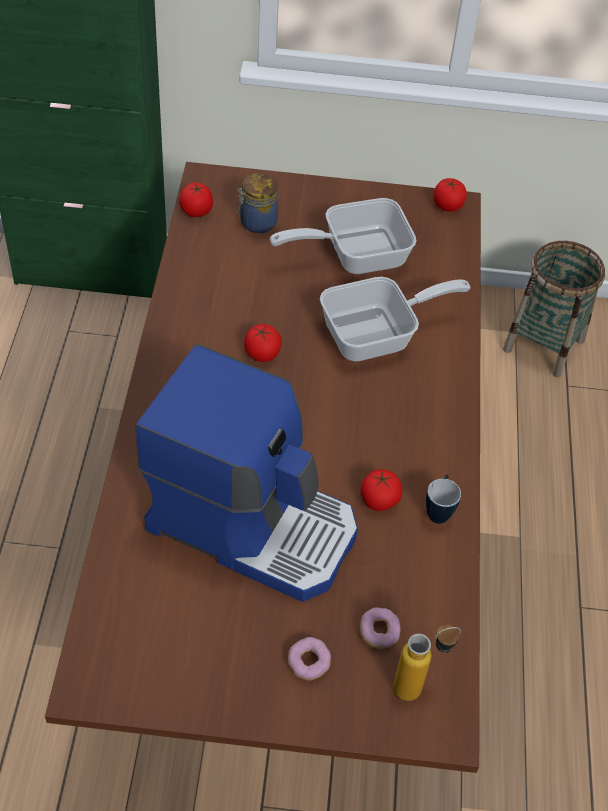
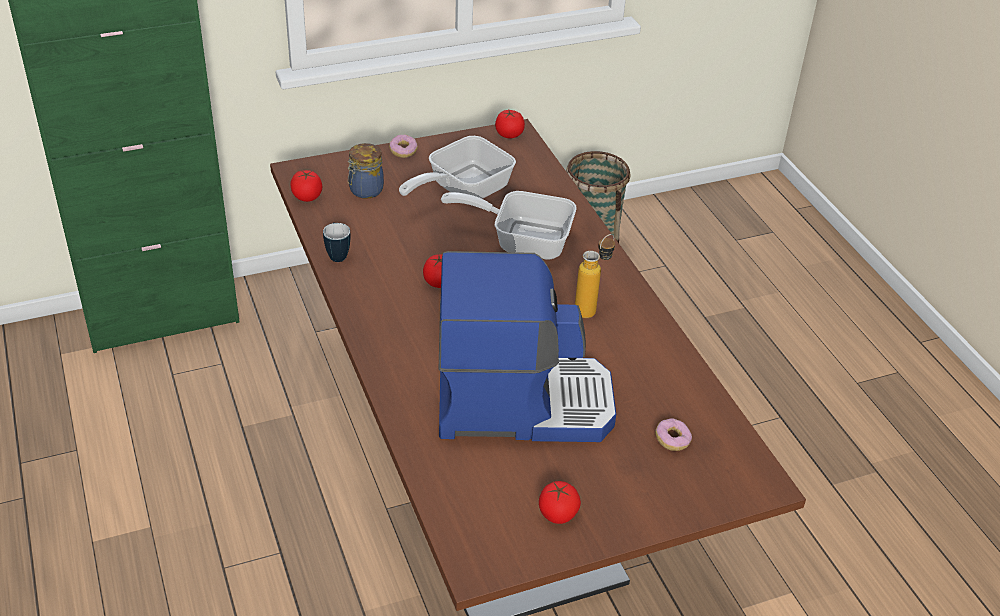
camera: 25 degrees left, 10 degrees down
(308, 663) = (636, 481): donut -> donut (403, 151)
(378, 335) = (522, 240): frying pan -> frying pan turned 120 degrees counterclockwise
(379, 500) = (606, 352): tomato -> tomato (557, 514)
(418, 686) = (726, 464): bottle -> bottle (591, 308)
(439, 510) = (655, 343): mug -> mug (337, 254)

